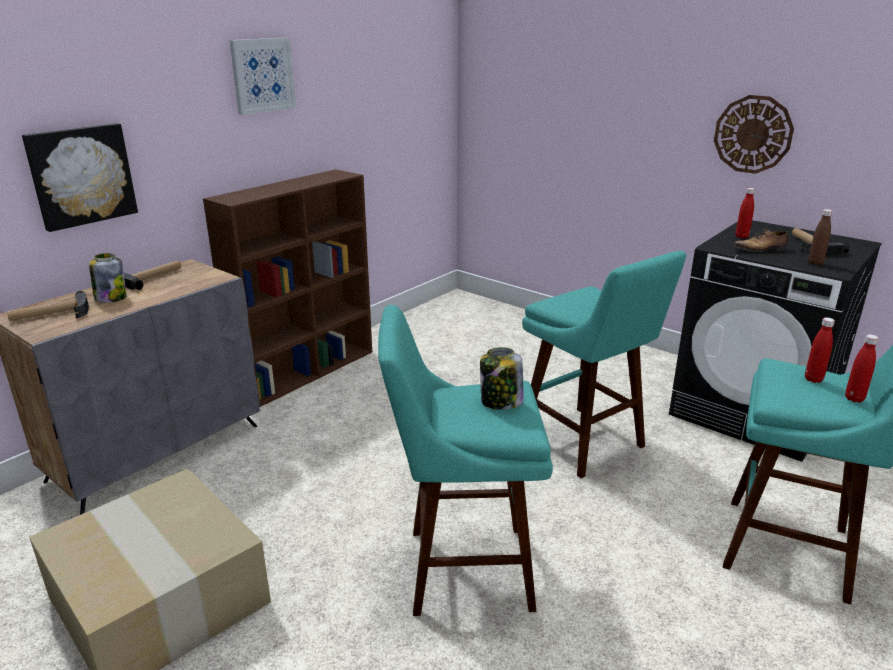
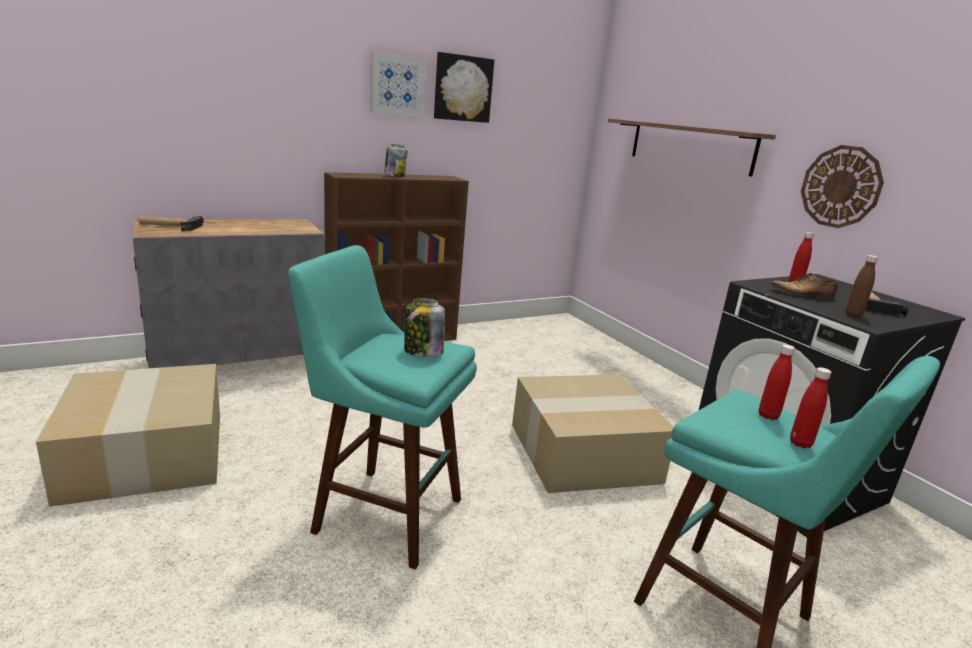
camera: 20 degrees right, 5 degrees down
(81, 175) = (226, 132): picture -> picture (462, 88)
(111, 298) = (220, 226): jar -> jar (394, 176)
(152, 277) = (264, 222): hammer -> none
(583, 100) = (690, 146): none -> shelf
(585, 443) = (582, 454): turquoise stool -> cardboard box

